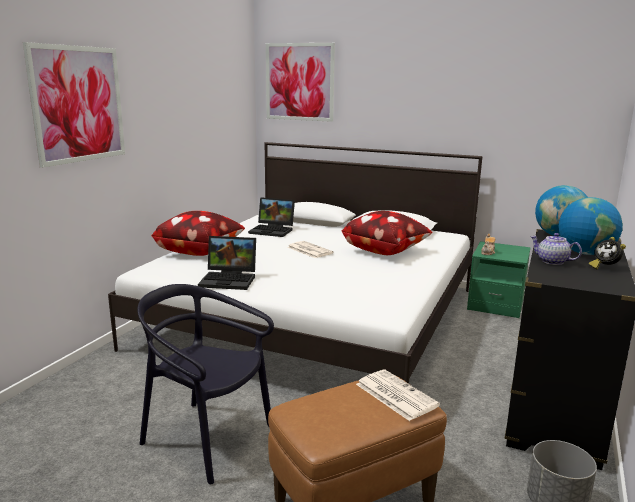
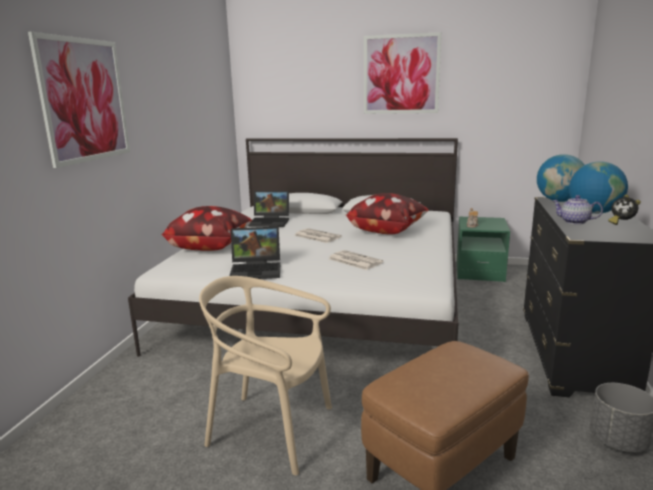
camera: 10 degrees left, 0 degrees up
(206, 438) = (271, 430): black chair -> beige chair
(299, 82) = (277, 78): picture -> picture (401, 74)
(395, 395) = (475, 359): newspaper -> newspaper (354, 260)

